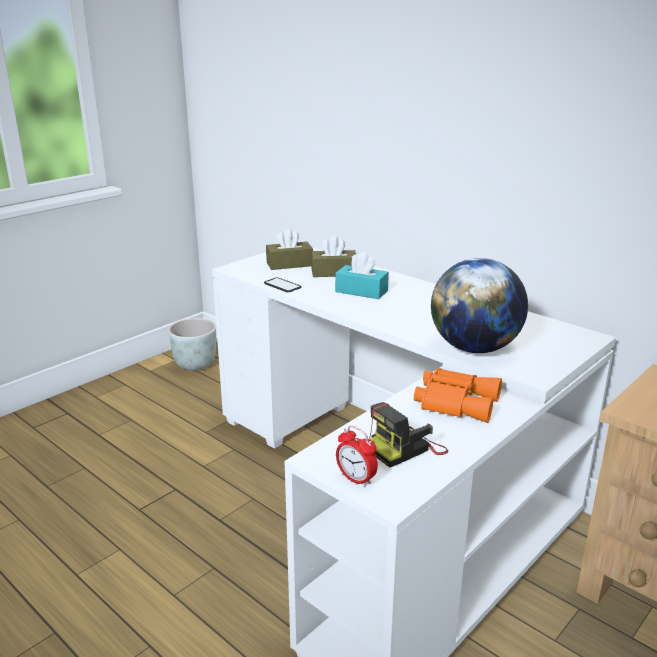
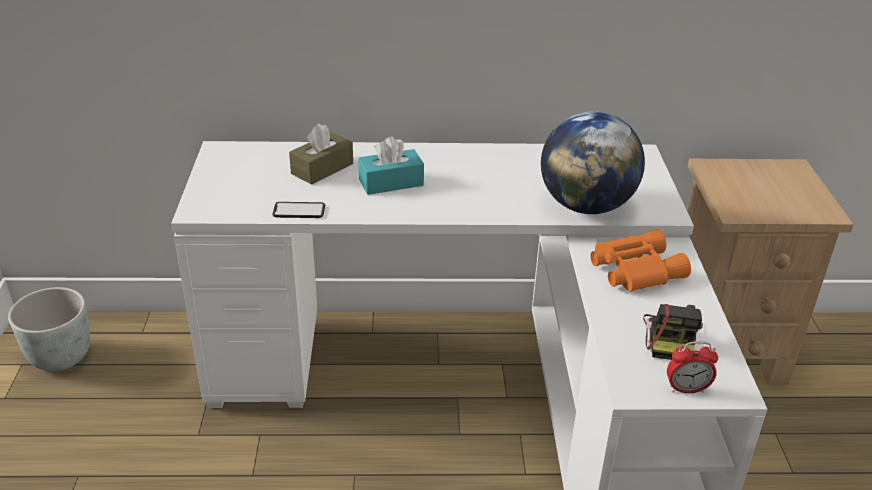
camera: 45 degrees left, 10 degrees up
(289, 264) = (254, 177): brown tissue box -> none

